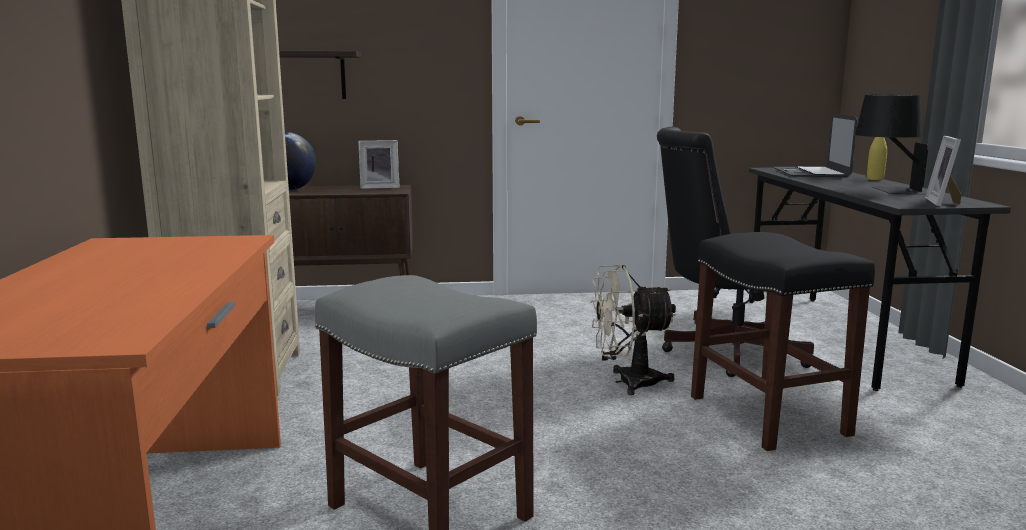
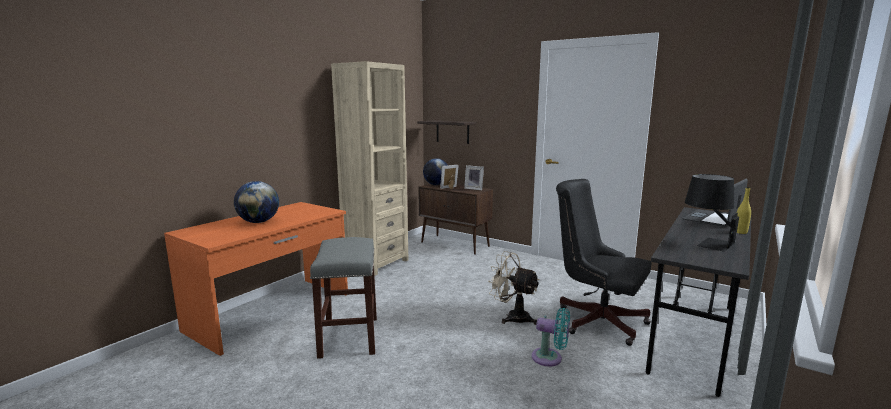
camera: 40 degrees right, 0 degrees up
(110, 284) = (258, 222): none -> globe
(765, 414) = (550, 358): black stool -> turquoise fan
(943, 202) = (705, 260): picture frame -> picture frame (450, 188)

